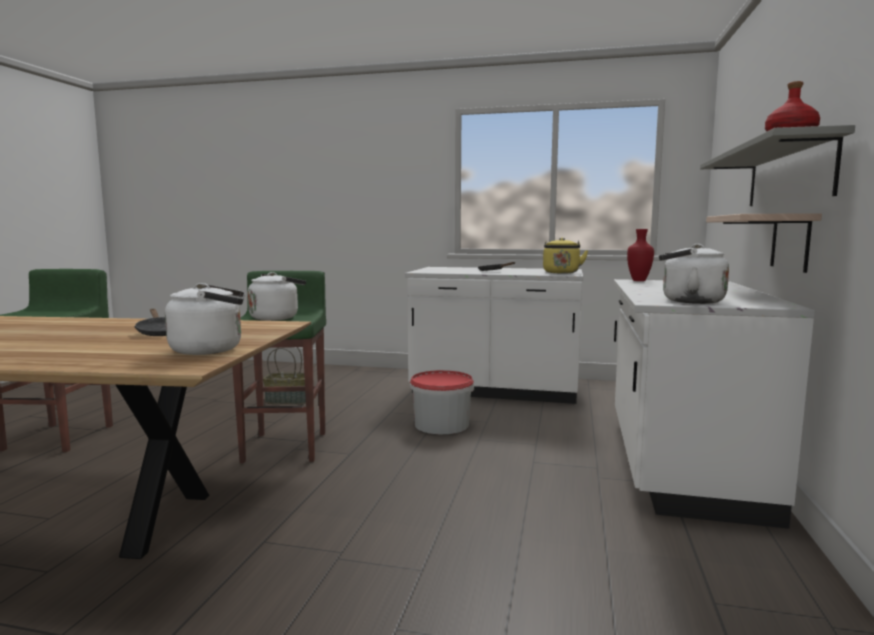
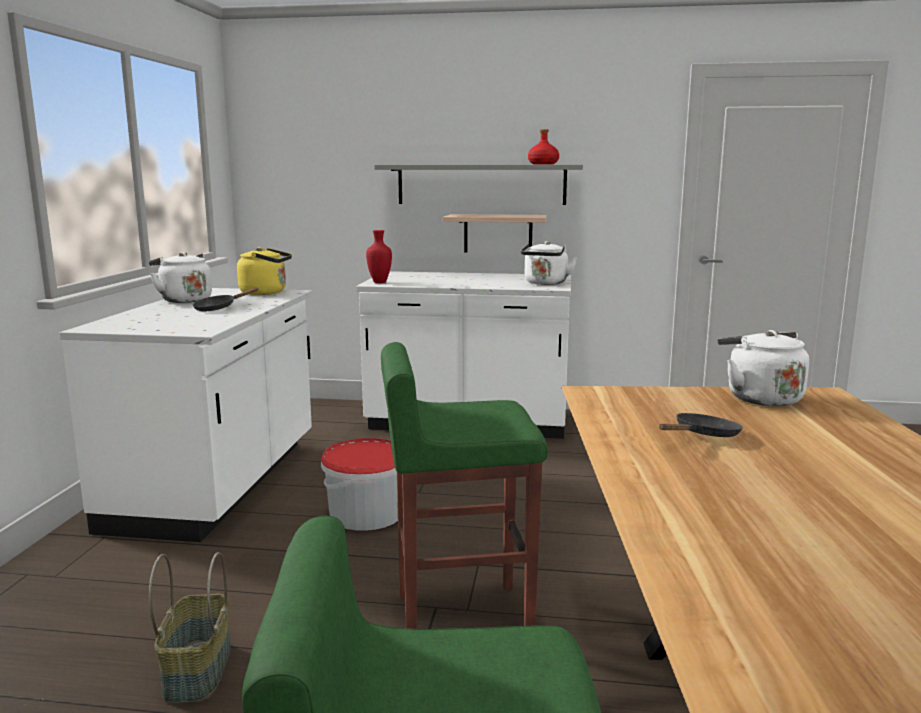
camera: 95 degrees left, 5 degrees up
(276, 318) = (489, 417): white kettle -> white kettle (184, 300)

